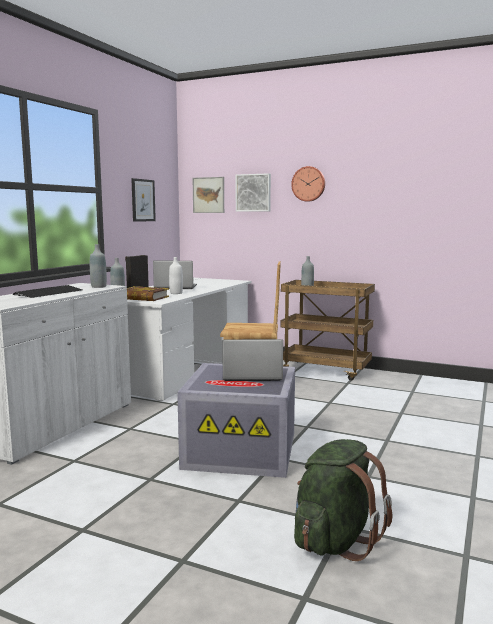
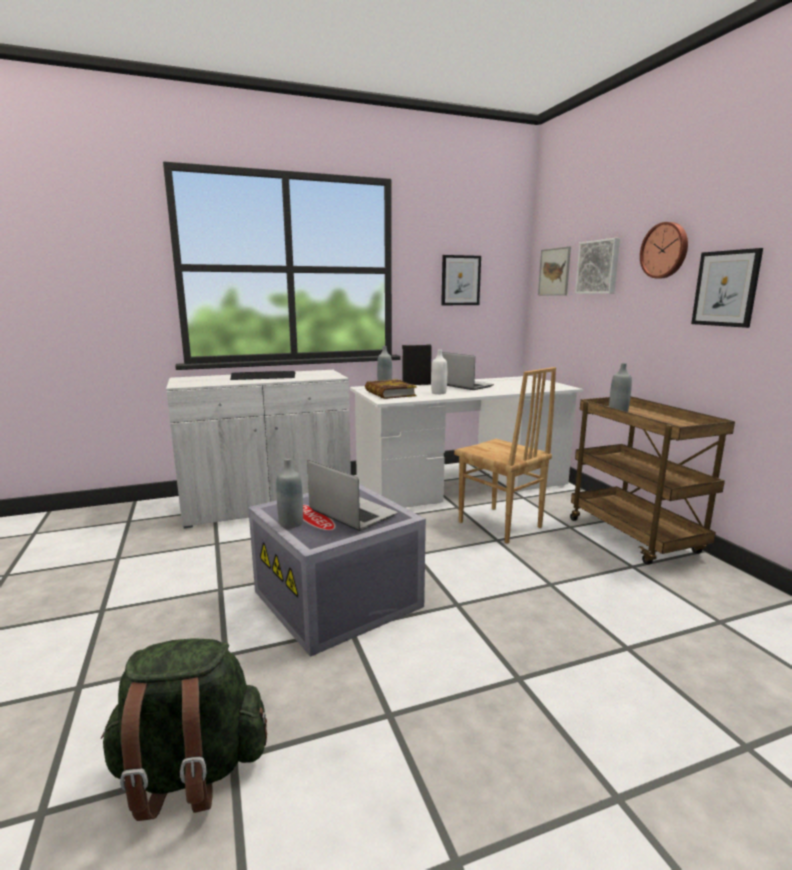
camera: 45 degrees right, 5 degrees up
(98, 287) = (323, 376): grey bottle -> grey bottle (291, 523)
(354, 208) = (726, 288): none -> picture

